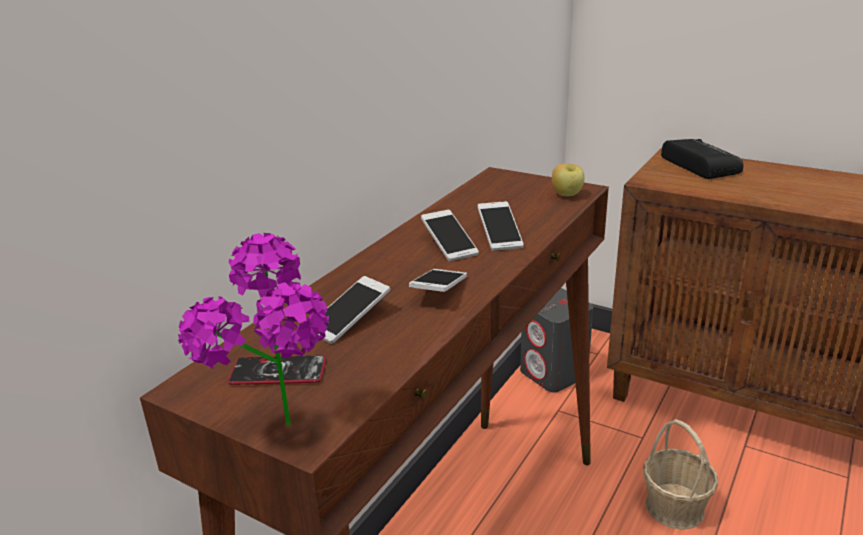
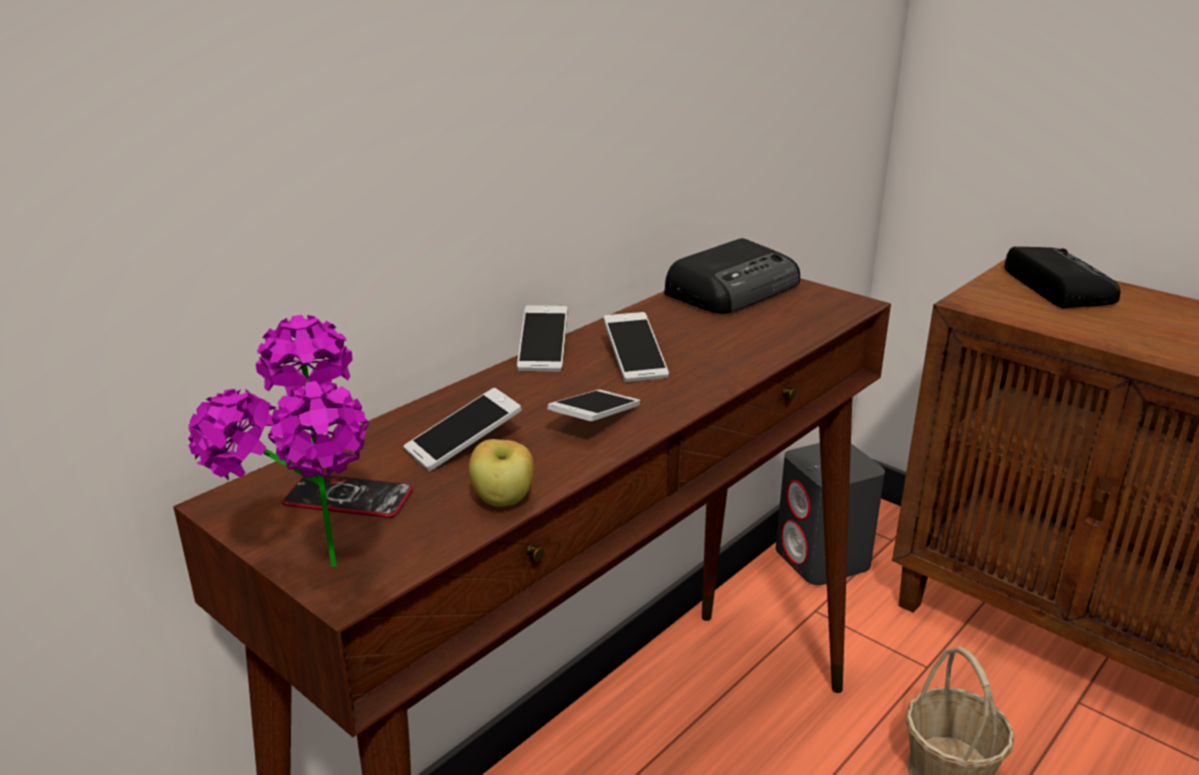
camera: 10 degrees right, 0 degrees up
(498, 187) = (734, 289): none -> radio
(499, 235) = (708, 355): phone -> phone (543, 351)
(567, 195) = (826, 310): apple -> apple (503, 501)

